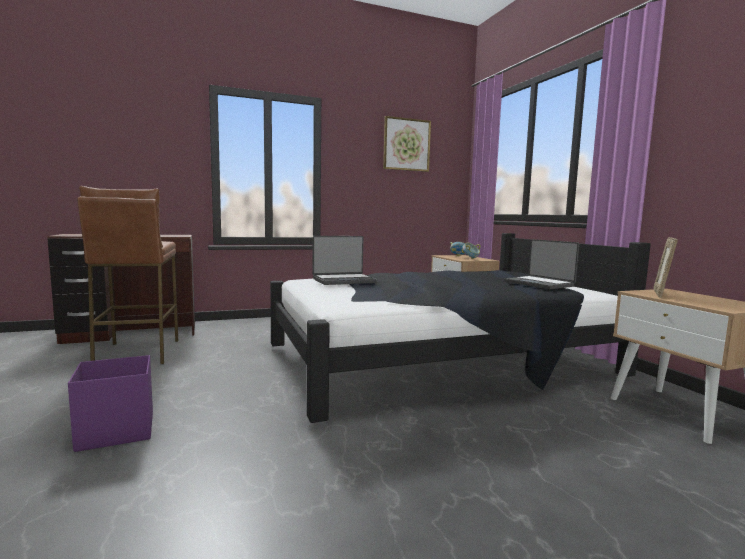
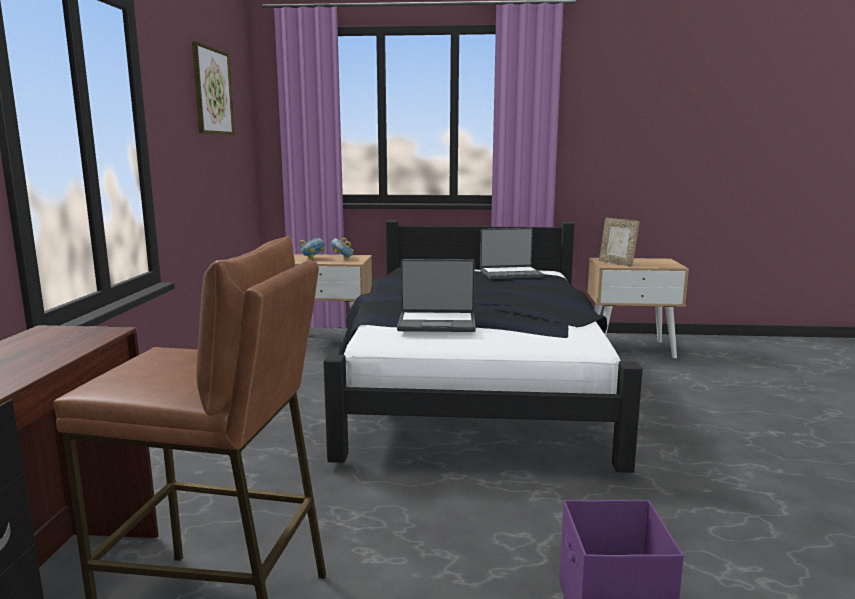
camera: 65 degrees left, 5 degrees up
(343, 280) = (437, 323): laptop -> laptop turned 90 degrees clockwise

